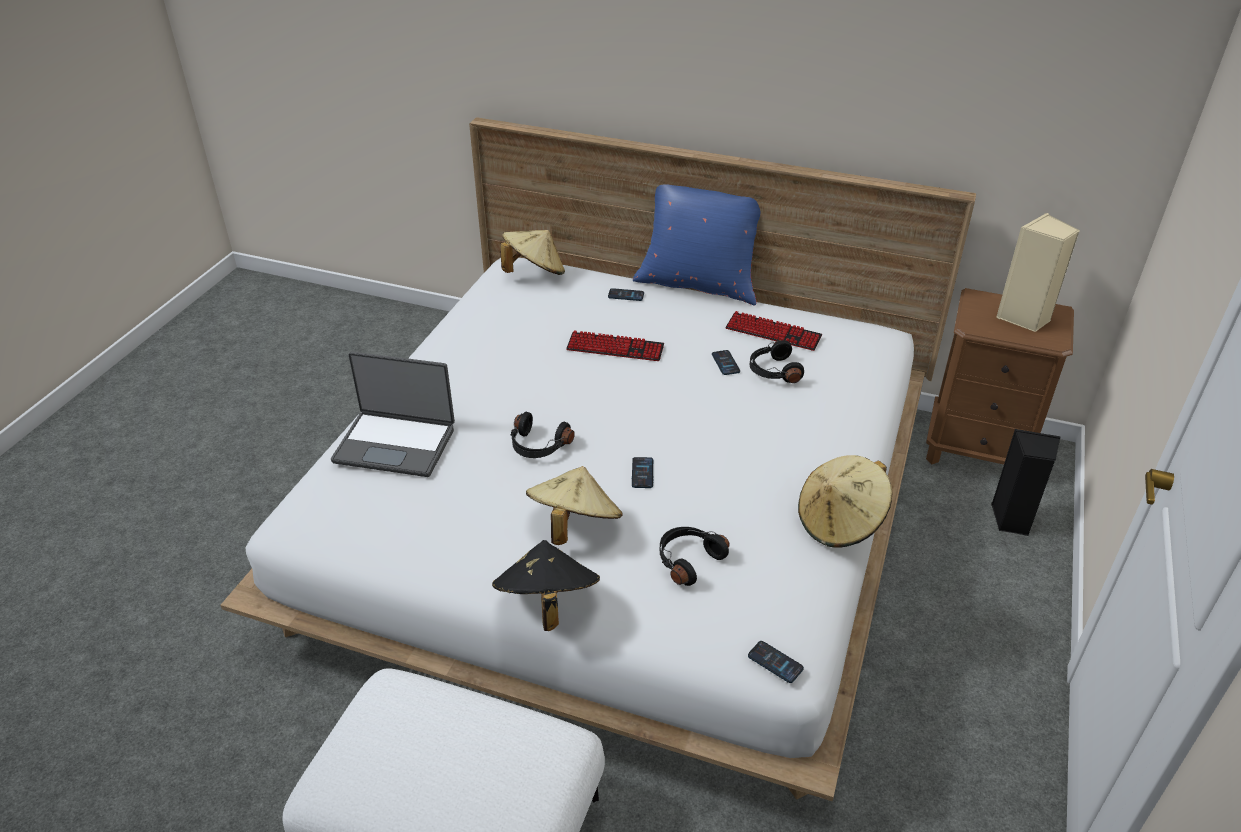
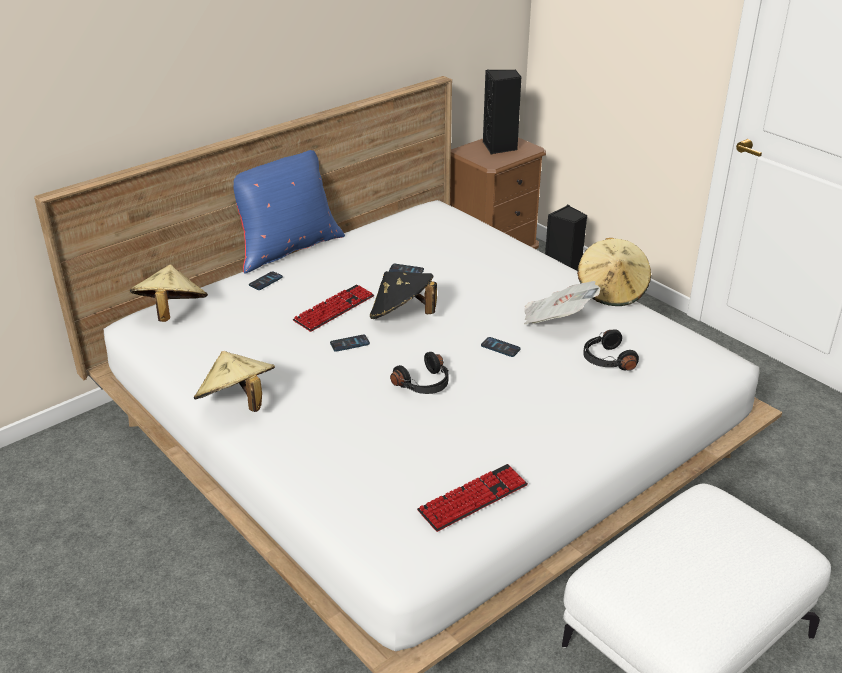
camera: 60 degrees left, 5 degrees down
(396, 444) = (347, 460): laptop -> none
(546, 604) = (608, 436): black hat -> black hat (402, 316)
(574, 525) = (533, 396): beige hat -> beige hat (237, 403)
(733, 496) = (557, 319): none -> newspaper
(773, 333) = (390, 240): keyboard -> keyboard (473, 498)
(773, 371) = (435, 256): black headphones -> none
(775, 662) = (719, 361): phone -> phone (349, 343)
(1024, 318) = (500, 147): beige speaker -> black speaker

